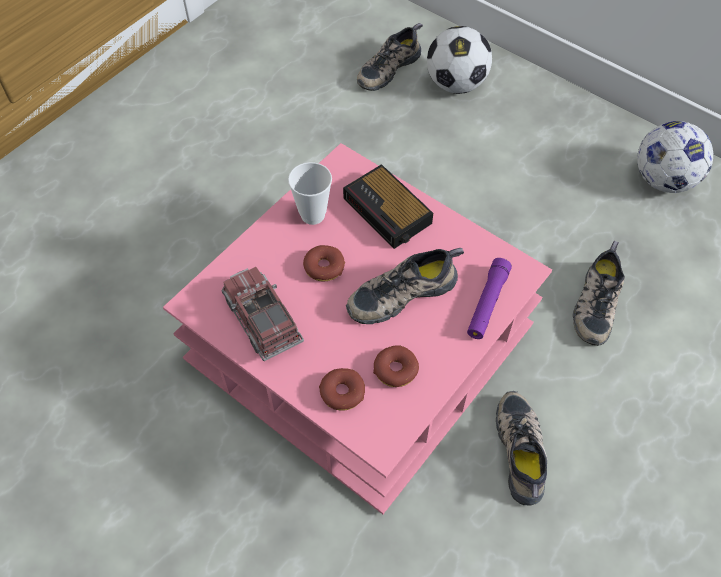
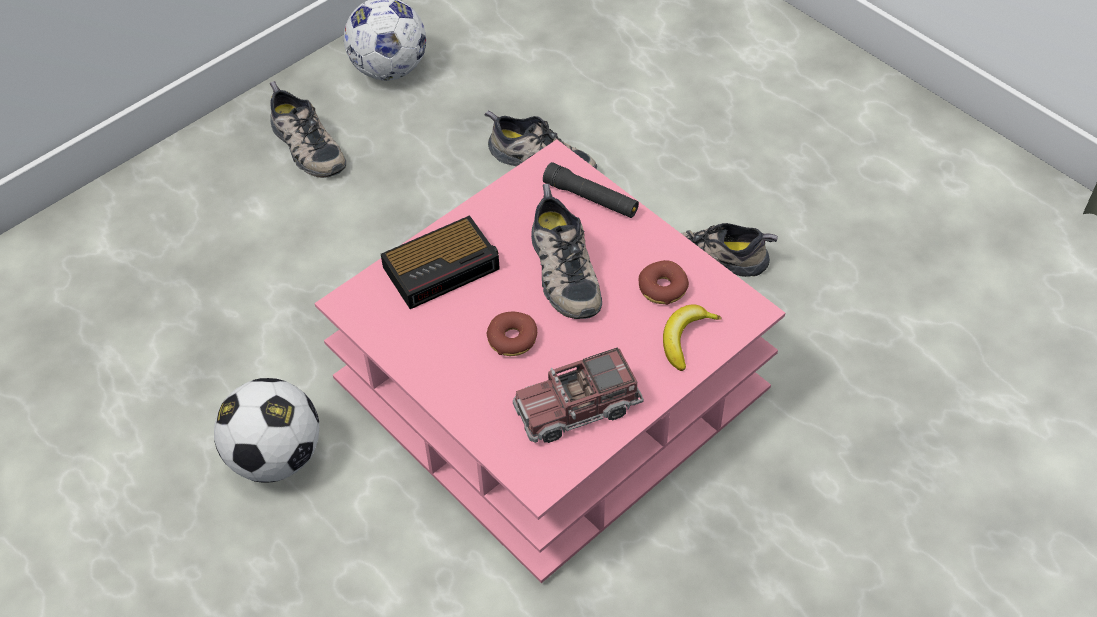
camera: 80 degrees left, 5 degrees down
(313, 215) = (428, 343): cup -> none
(342, 393) = (685, 338): donut -> banana
(388, 67) = (95, 297): shoe -> shoe (305, 145)
(456, 84) = (162, 227): football -> football (276, 456)
(487, 303) = (591, 198): purple flashlight -> black flashlight

